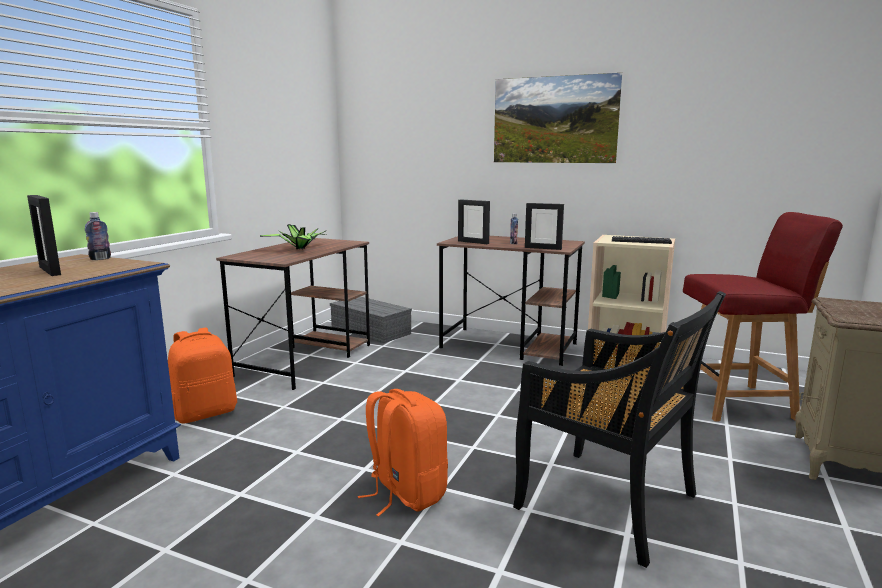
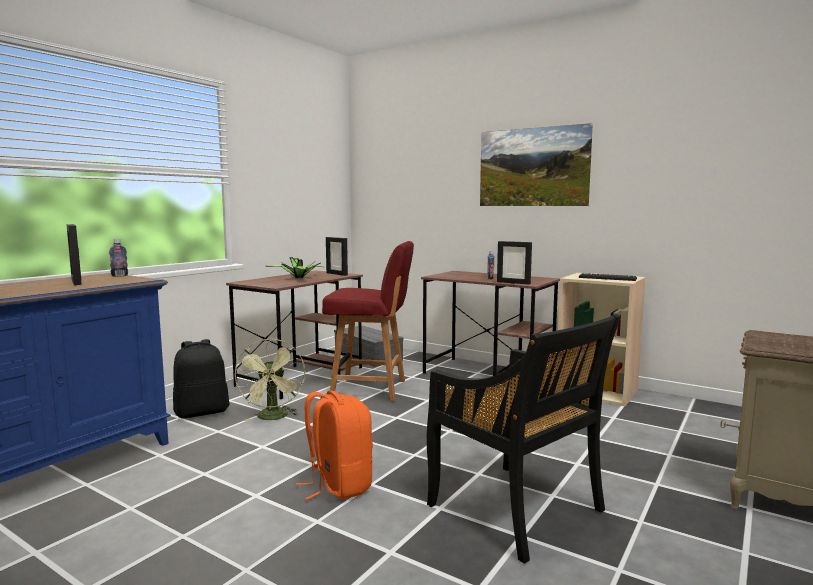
camera: 10 degrees right, 5 degrees down
(205, 413) = (202, 412): orange backpack -> black backpack
(295, 414) = (273, 418): none -> green fan
(473, 242) = (454, 277): picture frame -> picture frame (337, 274)
(738, 403) = (692, 437): red chair -> red chair (371, 389)

